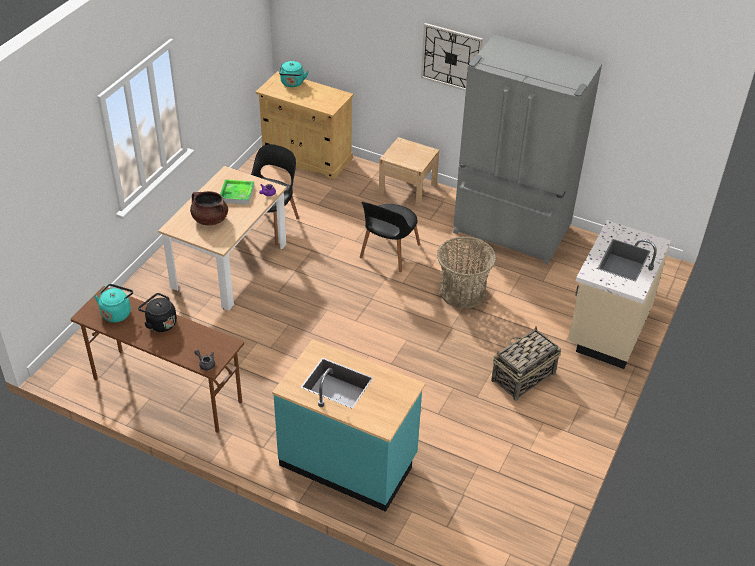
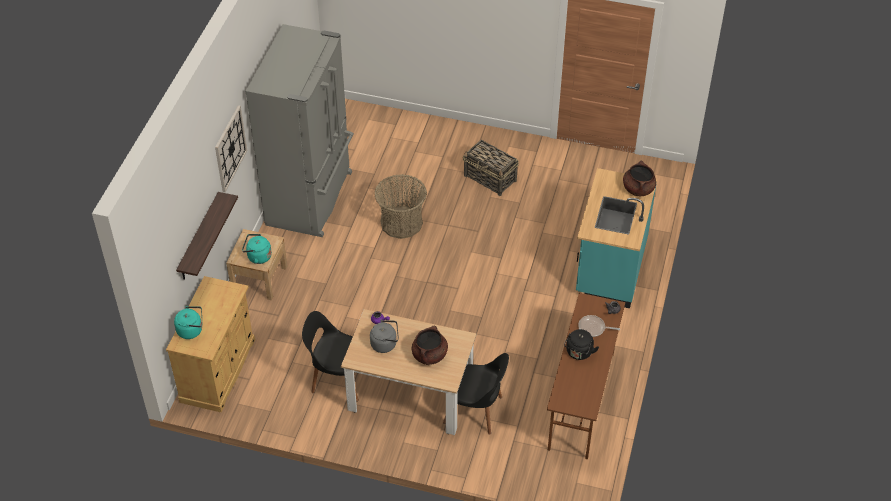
camera: 100 degrees left, 5 degrees up
(117, 312) = (577, 387): turquoise kettle -> turquoise kettle (257, 257)
(188, 342) = (593, 328): none -> frying pan
(237, 194) = (385, 344): tray -> grey kettle
(368, 63) = (199, 238): none -> shelf
(376, 415) = (638, 189): none -> brown cooking pot
(388, 253) = (361, 279): black chair -> black chair (475, 411)
(607, 328) = (421, 134): beige counter -> none

